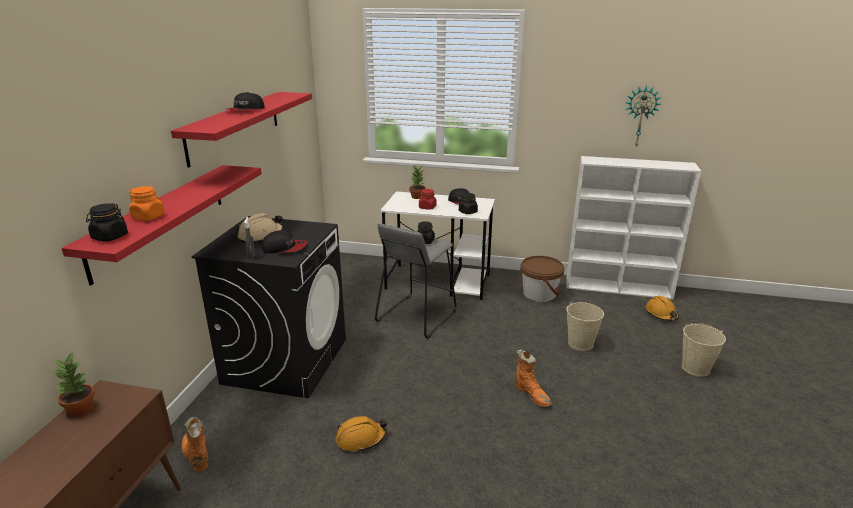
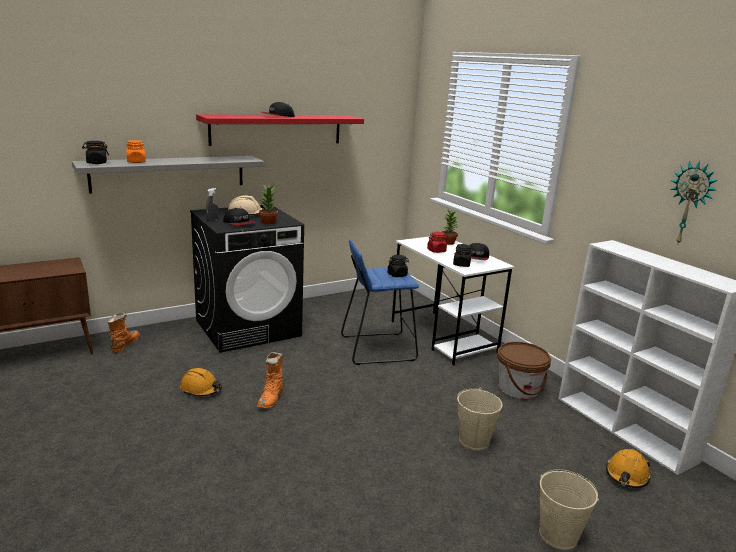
camera: 45 degrees right, 5 degrees down
(81, 409) = (49, 263): potted plant -> potted plant (268, 222)
(161, 218) = (169, 173): red shelf -> grey shelf
(416, 316) = (377, 348): grey stool -> blue stool
(532, 394) = (353, 442): orange boot -> orange boot (271, 398)

